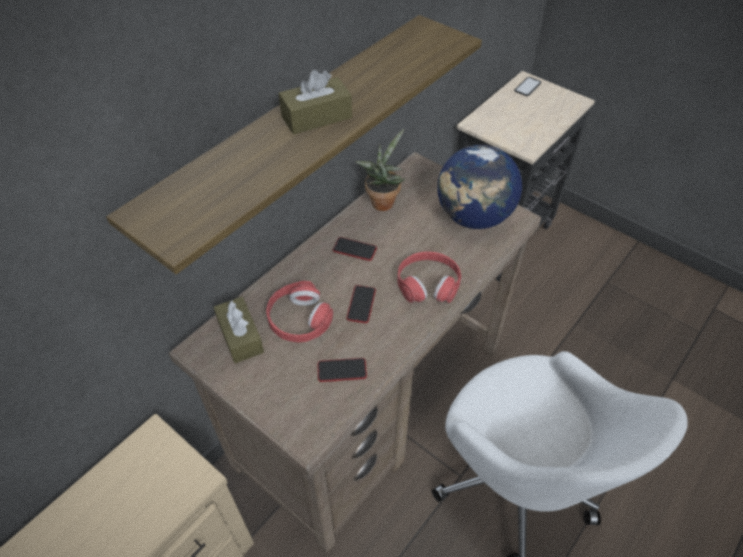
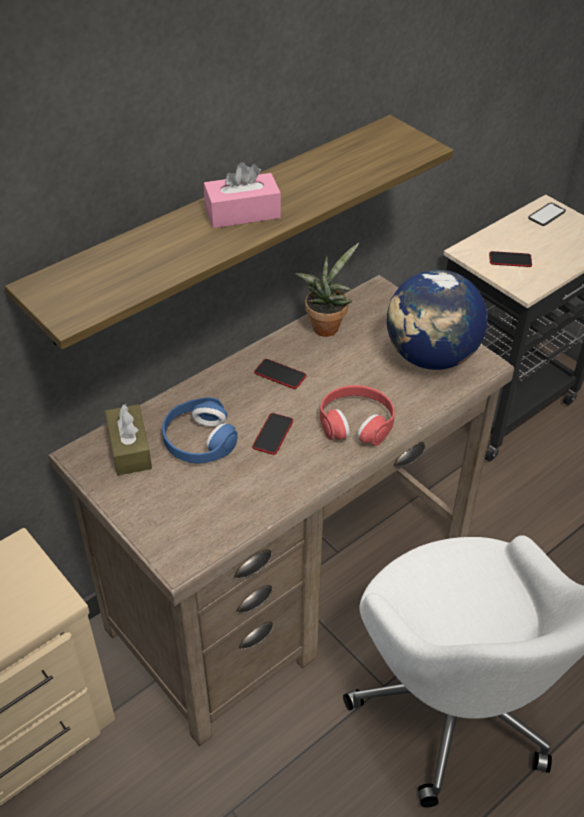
camera: 10 degrees right, 5 degrees down
(299, 319) = (199, 440): red headphones -> blue headphones
(316, 117) = (242, 213): brown tissue box -> pink tissue box
(342, 370) = (234, 499): phone -> phone (510, 260)

